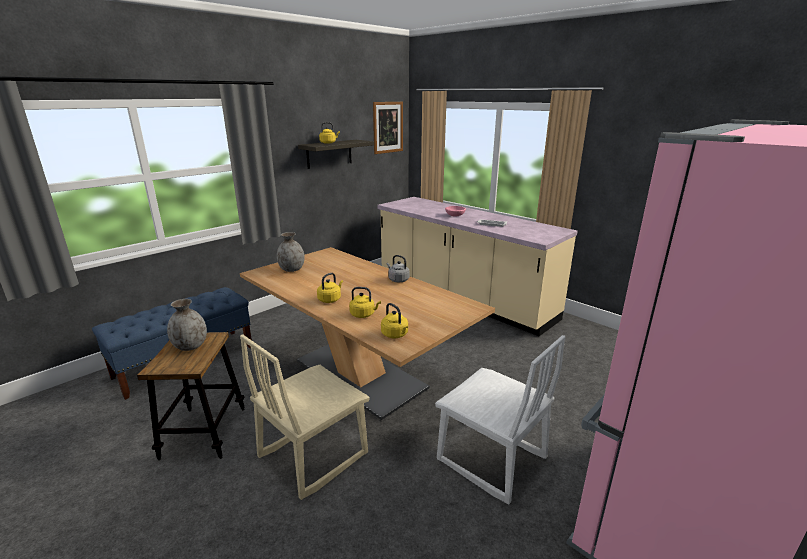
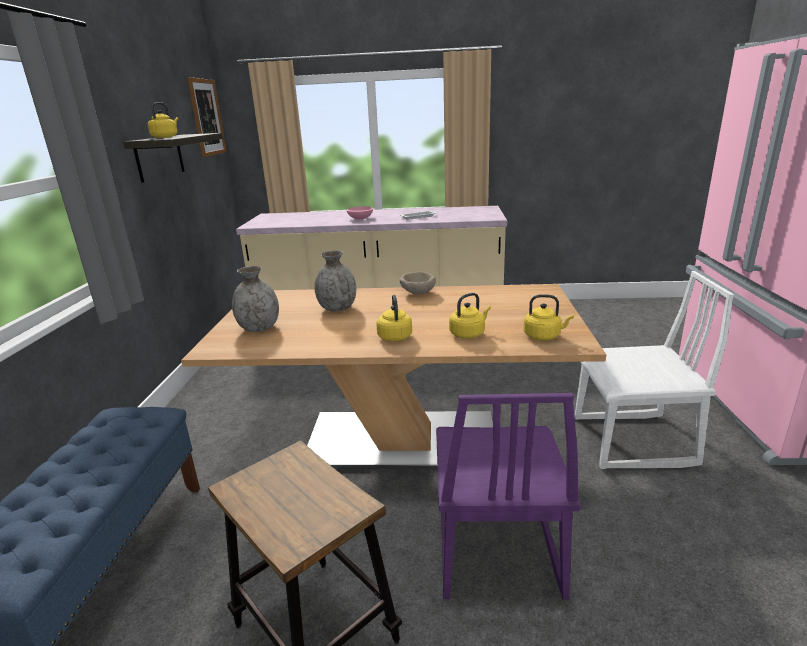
camera: 40 degrees left, 0 degrees up
(190, 346) = (282, 487): grey vase -> grey vase (337, 308)
(312, 455) = (495, 549): beige chair -> purple chair
(397, 280) = (417, 293): grey kettle -> beige bowl

